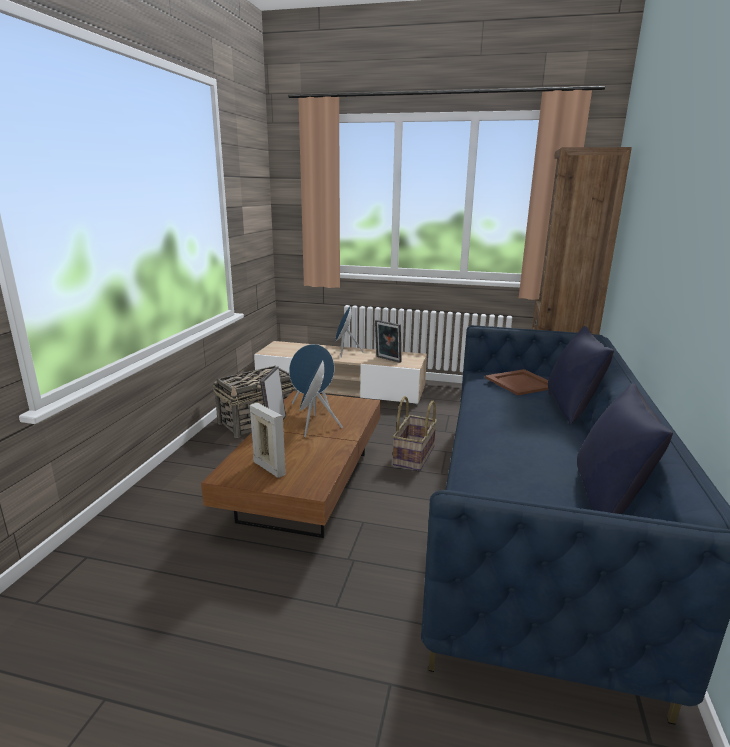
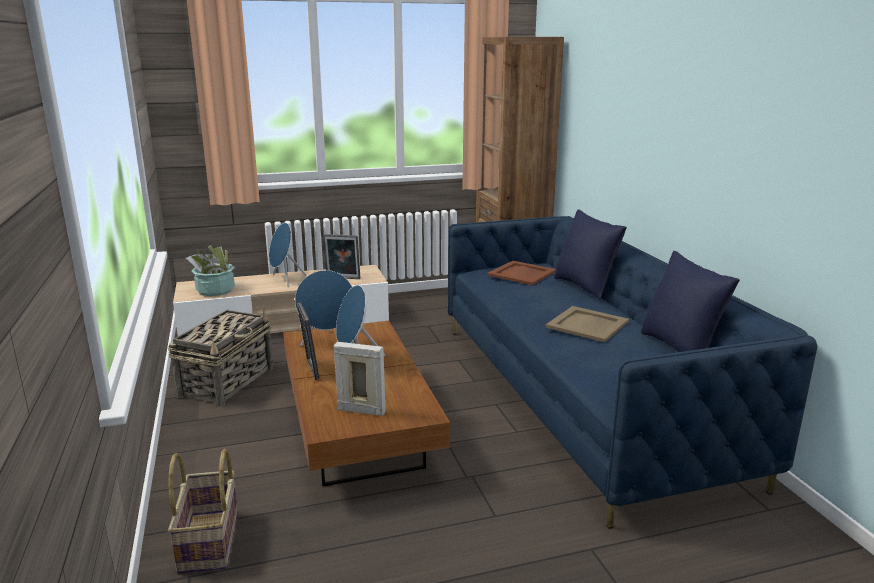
camera: 30 degrees left, 0 degrees up
(289, 351) = (215, 290): none -> potted plant
(414, 456) = (434, 372): basket -> basket (210, 541)
(525, 446) = (587, 324): none -> beige tray

